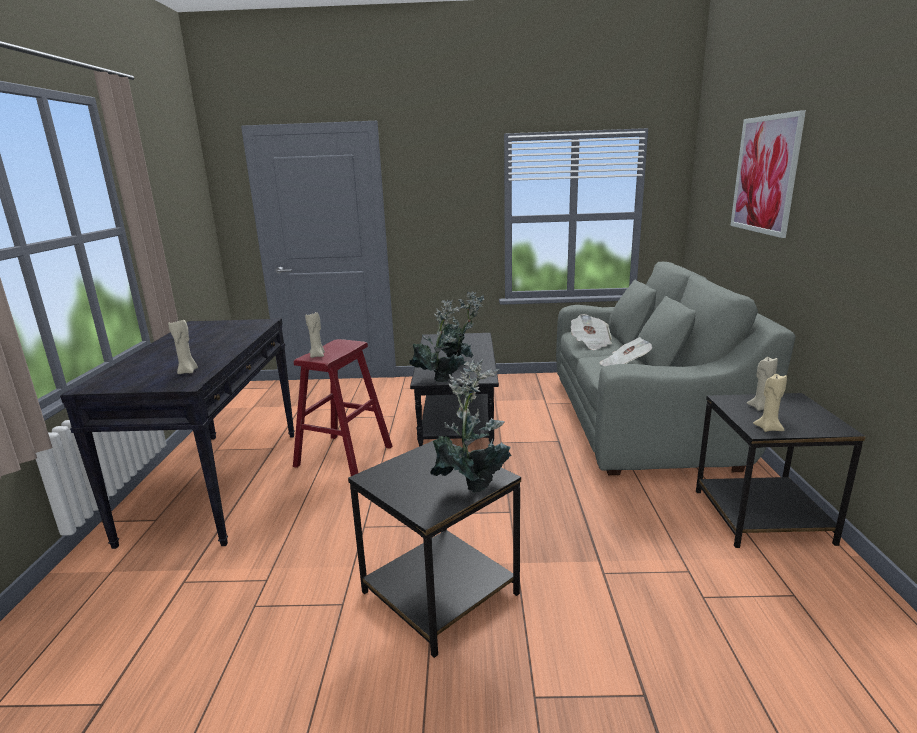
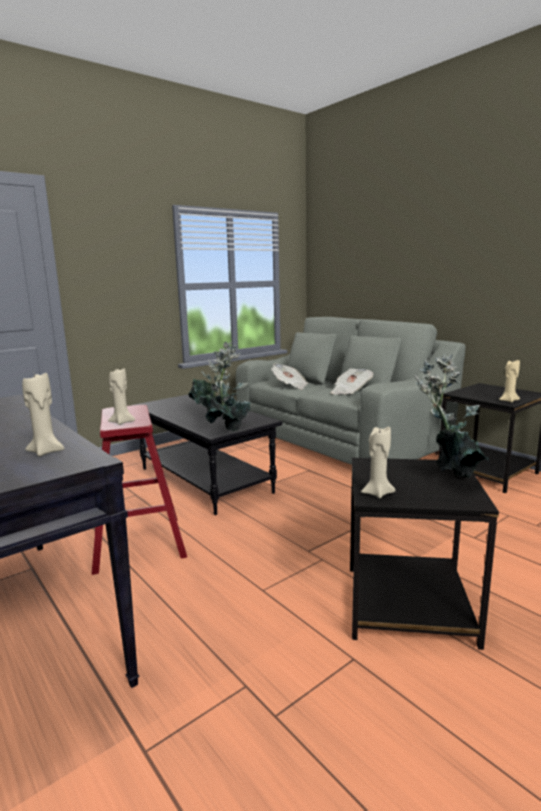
camera: 40 degrees left, 5 degrees down
(760, 407) = (481, 393): beige candle -> beige candle (377, 493)
(765, 175) = (401, 242): picture -> none

